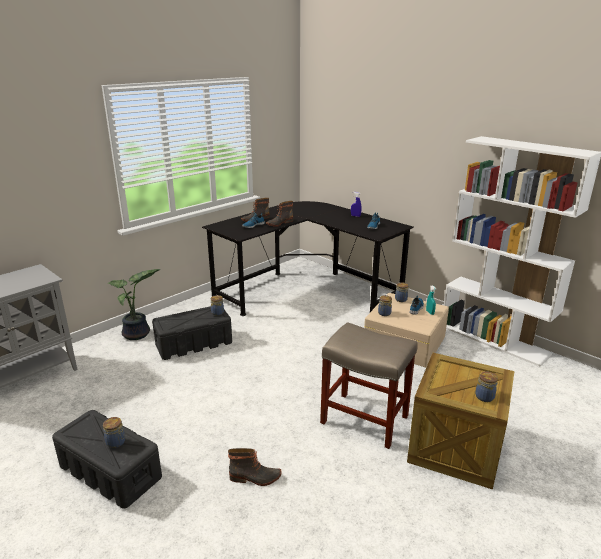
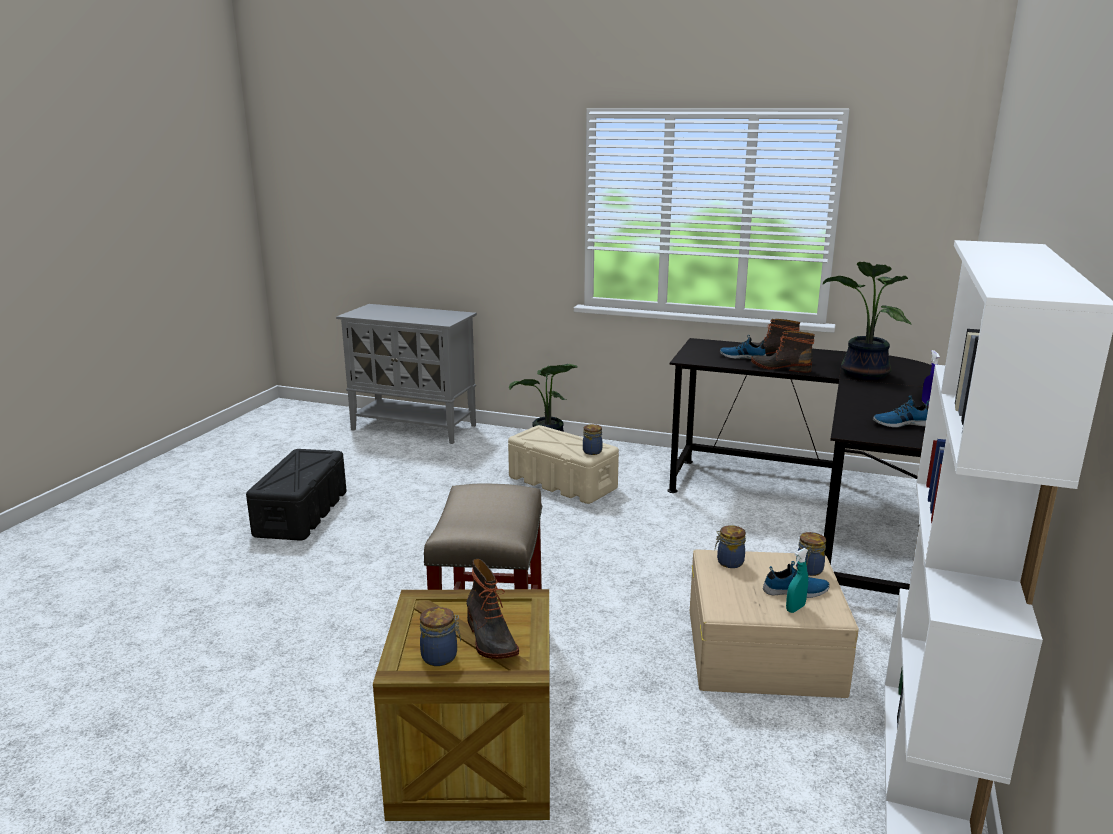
camera: 65 degrees right, 5 degrees down
(116, 442) = (293, 476): jar -> none
(194, 343) = (563, 483): black storage box -> beige storage box
(255, 478) = (324, 594): boot -> boot (489, 638)
(307, 214) = (862, 374): none -> potted plant

